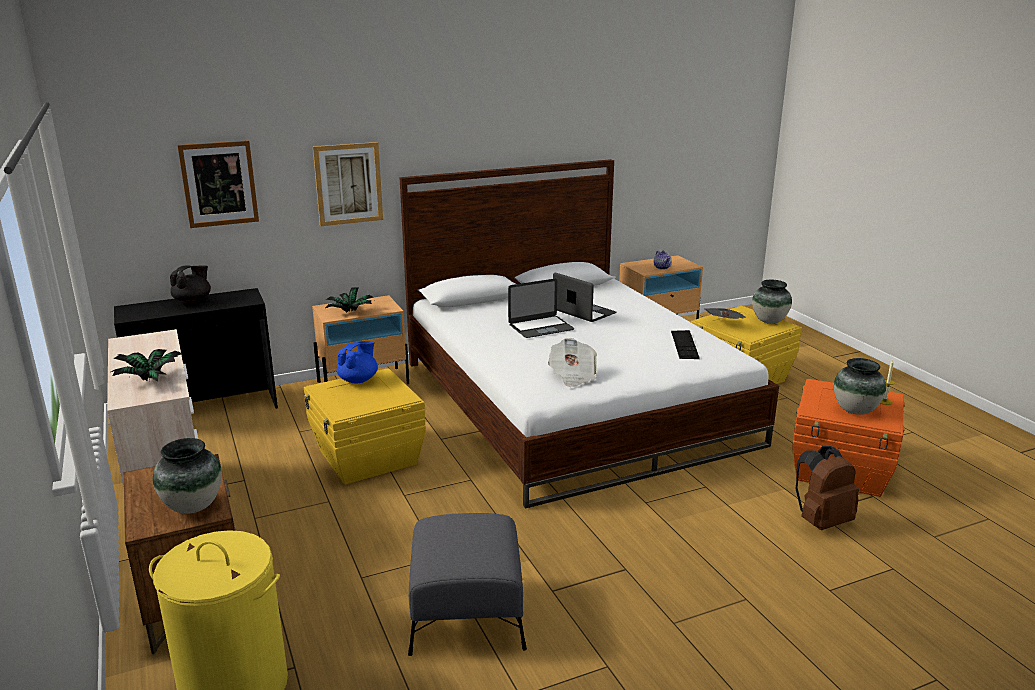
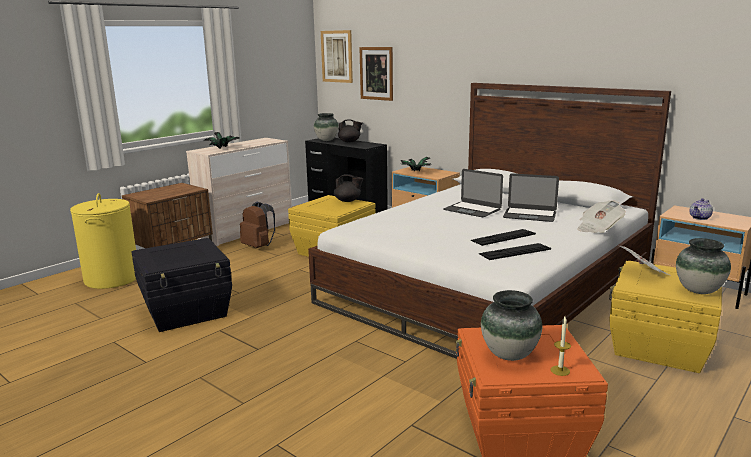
camera: 65 degrees right, 5 degrees down
(193, 506) = (154, 196): vase -> vase (326, 140)
(348, 184) = (443, 83): picture -> picture (337, 56)
(358, 380) = (348, 201): blue teapot -> black teapot
(467, 612) = (187, 311): grey ottoman -> black storage box
(572, 376) = (392, 230): newspaper -> newspaper (598, 228)
(584, 311) = (530, 215): laptop -> laptop turned 90 degrees clockwise
(641, 338) = (503, 237): none -> keyboard
(821, 521) = (396, 428): brown backpack -> brown backpack (258, 246)

